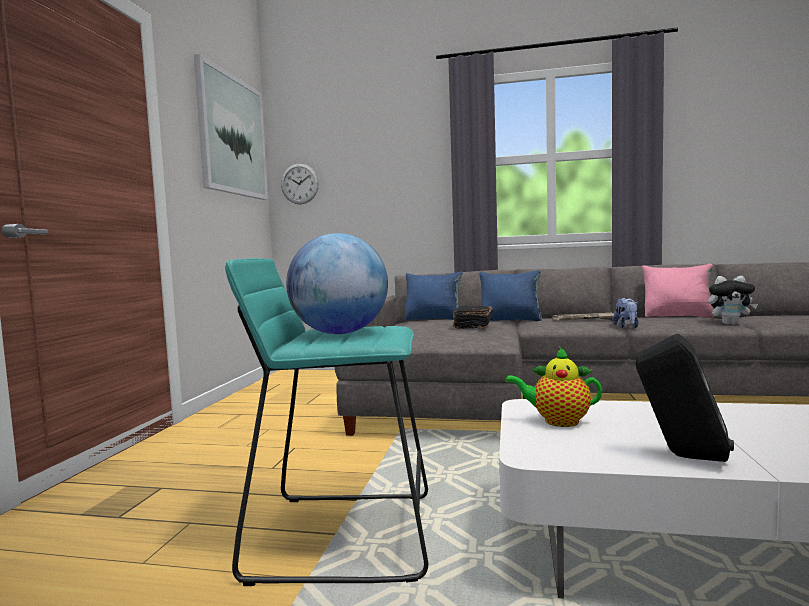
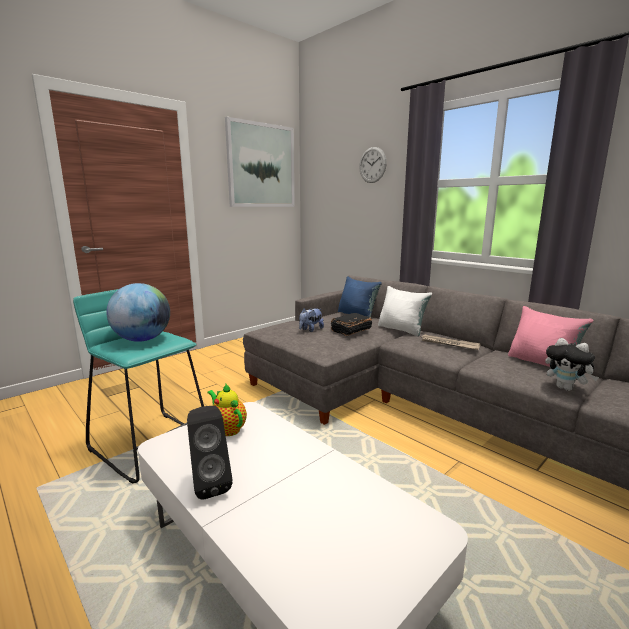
camera: 35 degrees right, 10 degrees up
(299, 184) = (316, 195): wall clock -> wall clock (372, 165)
(511, 320) = (401, 330): blue pillow -> white pillow
(627, 327) = (465, 362): plush toy -> plush toy (310, 330)

